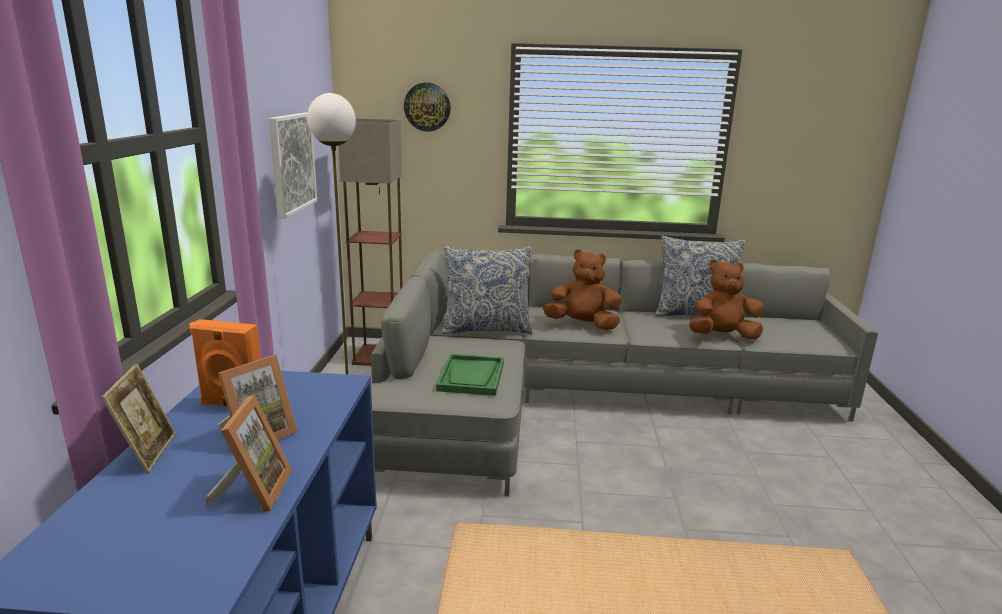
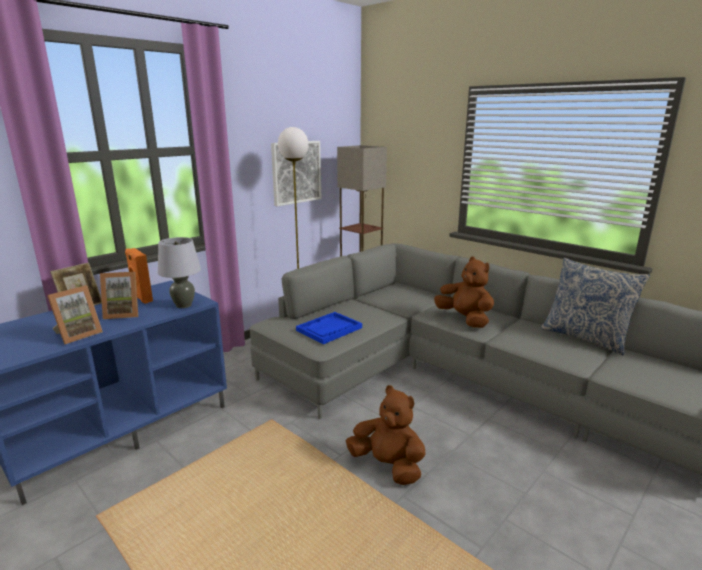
camera: 40 degrees right, 0 degrees up
(330, 394) = (183, 305): none -> grey table lamp
(427, 107) = (411, 137): wall clock -> none
(471, 377) = (329, 329): green tray -> blue tray
(486, 328) = (393, 304): pillow -> none
(722, 336) = (580, 361): brown plush toy -> brown plush toy (388, 465)

